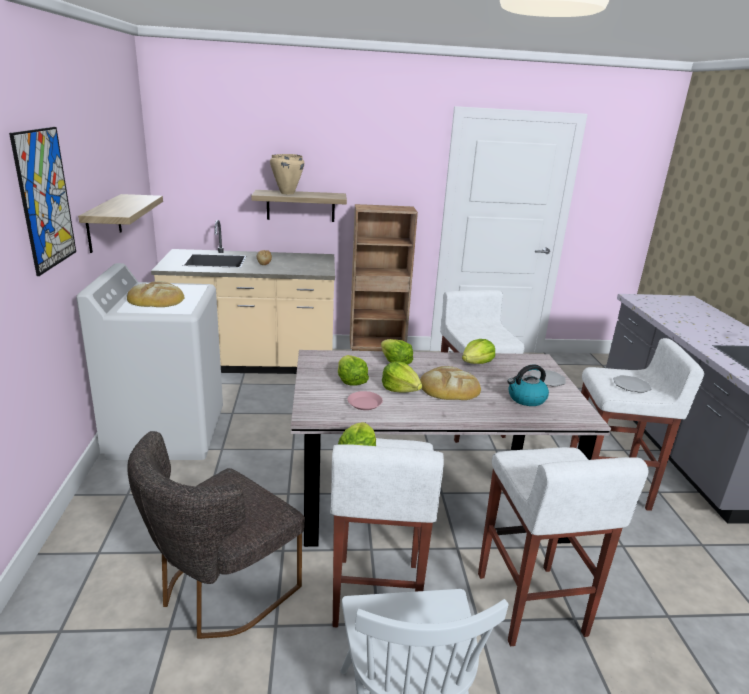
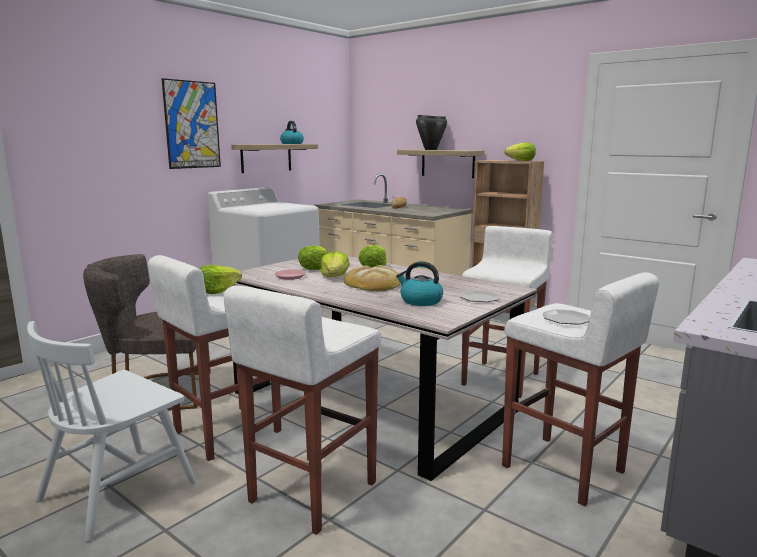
camera: 45 degrees right, 10 degrees down
(131, 198) = (291, 143): none -> kettle
(156, 299) = (262, 206): bread -> none
(287, 193) = (430, 149): beige cooking pot -> black cooking pot
(477, 363) = (441, 279): lettuce -> lettuce (521, 161)

